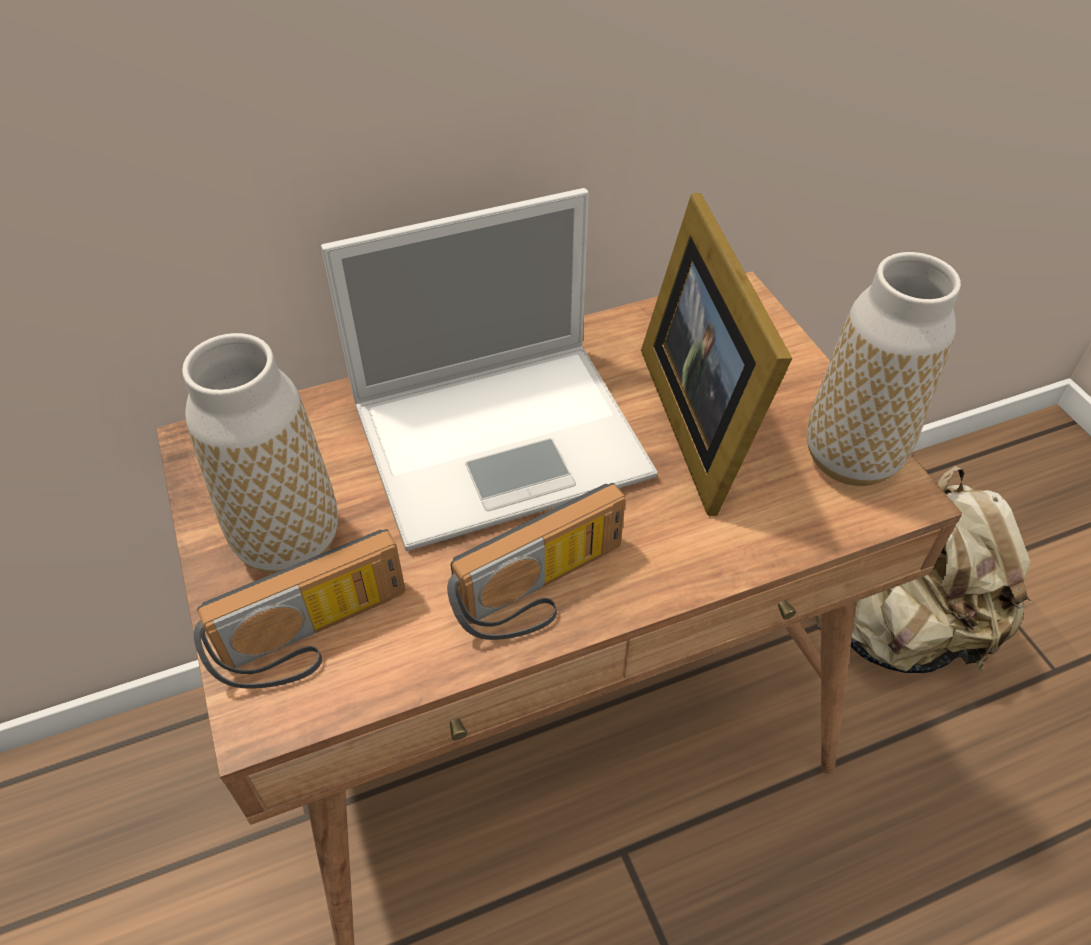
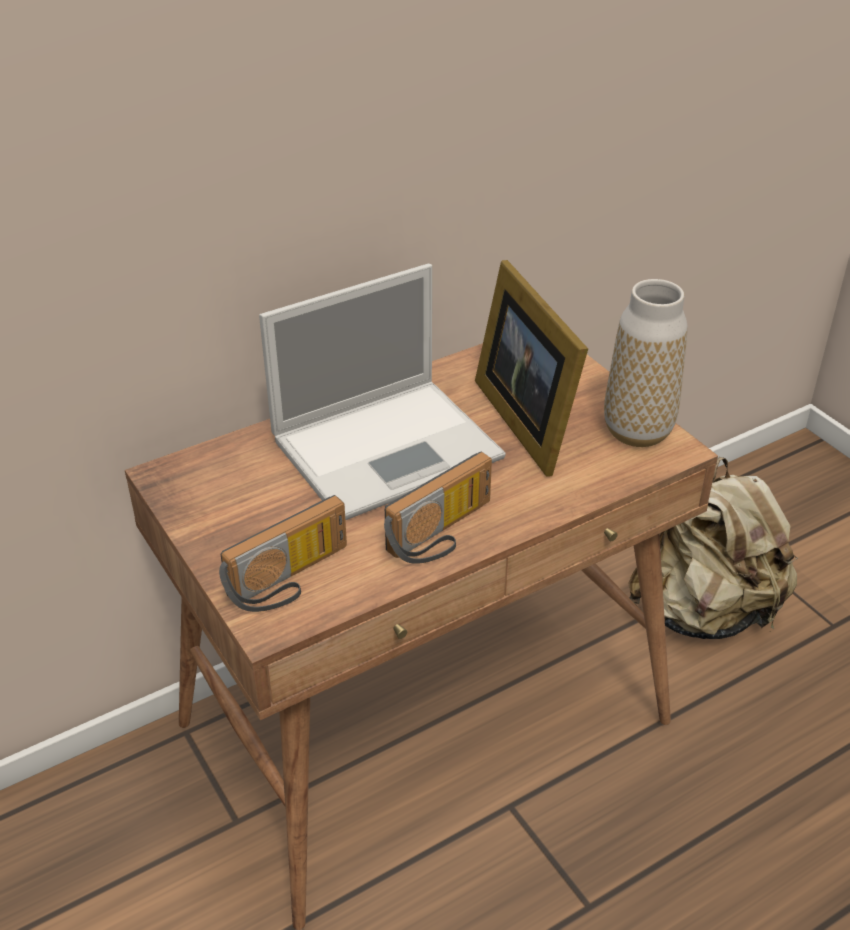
camera: 10 degrees left, 10 degrees down
(289, 541) = (252, 527): vase -> none

